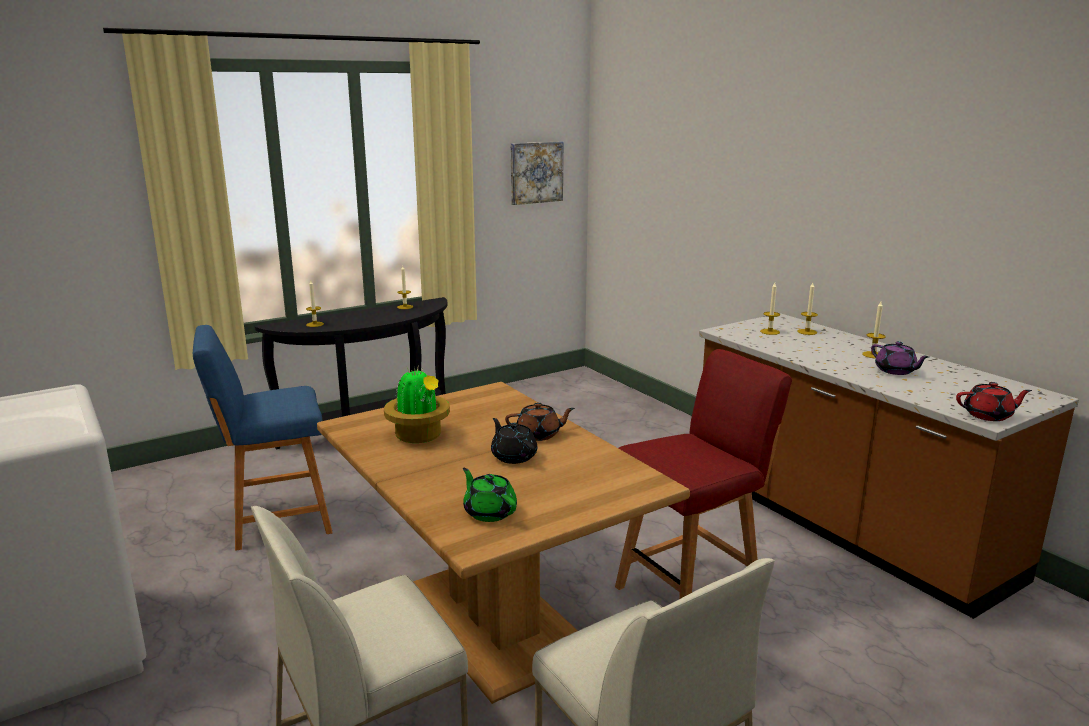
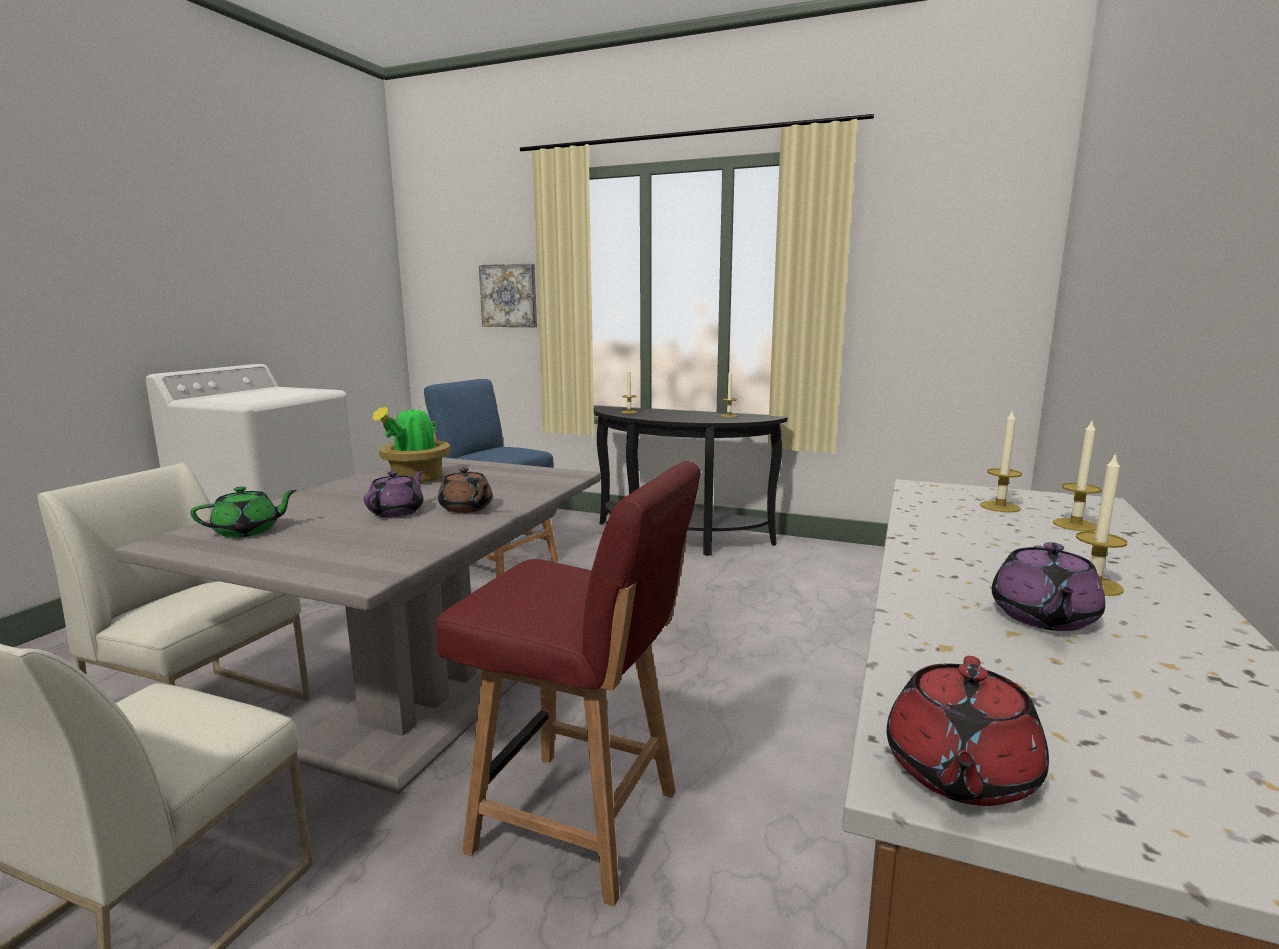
camera: 55 degrees right, 5 degrees down
(489, 512) = (248, 531): green teapot -> green teapot turned 45 degrees clockwise
(490, 621) = (419, 704): brown dining table -> grey dining table
(513, 456) = (397, 512): black teapot -> purple teapot
(536, 172) = (959, 283): picture -> picture (509, 296)
(988, 415) = (959, 773): red teapot -> red teapot turned 60 degrees clockwise

